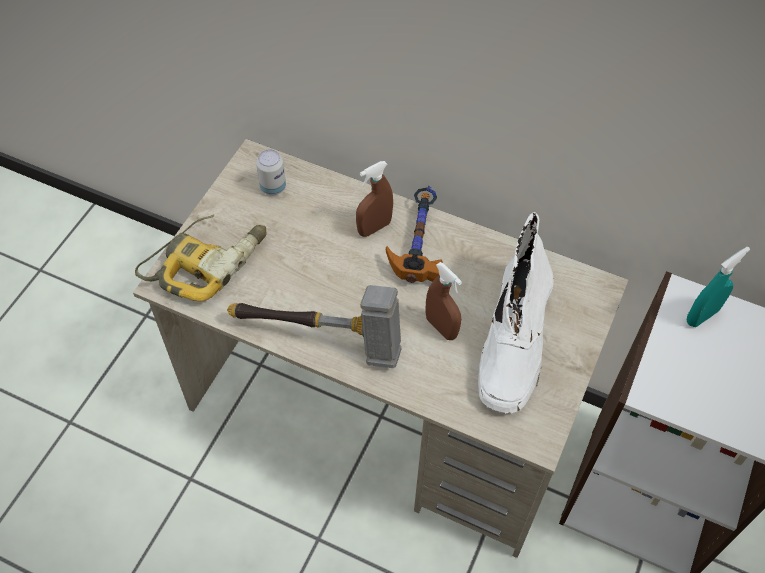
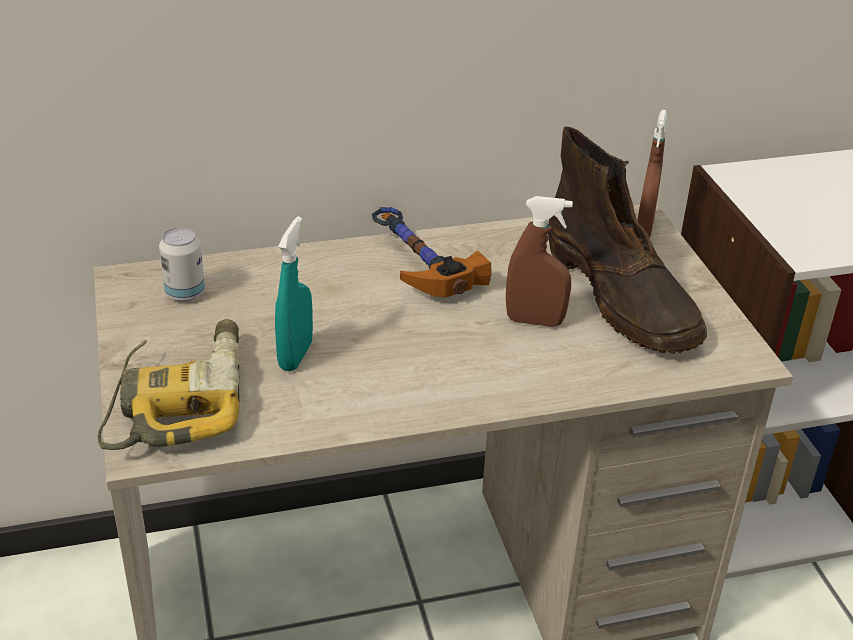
camera: 40 degrees left, 20 degrees down
(322, 339) = (418, 397): hammer -> none
(374, 228) = (354, 275): brown spray bottle -> brown spray bottle (644, 228)
(514, 343) = (621, 297): white boot -> brown boot
(702, 316) = (765, 181): turquoise spray bottle -> turquoise spray bottle (295, 356)

